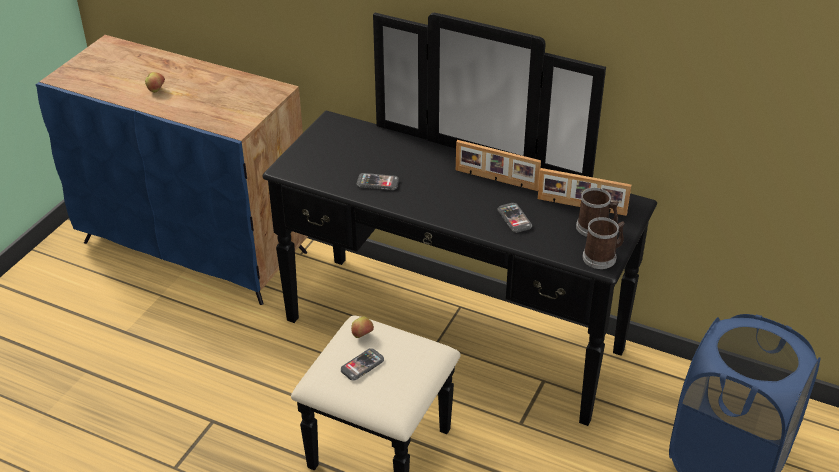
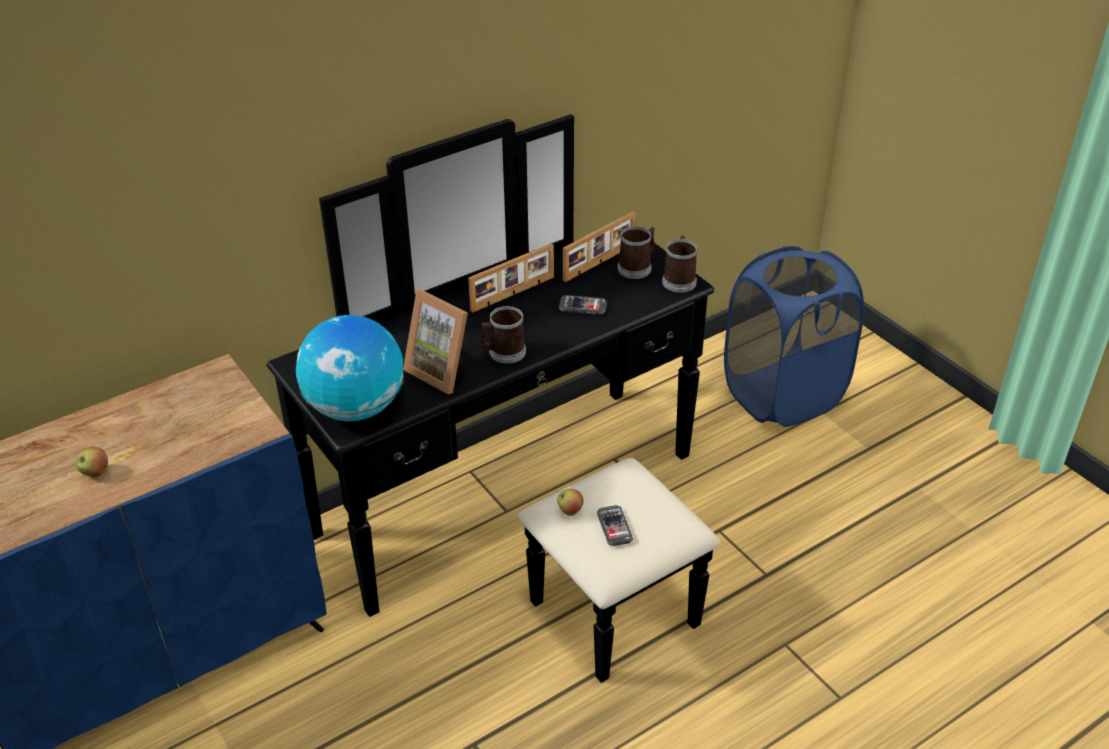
camera: 60 degrees left, 0 degrees up
(306, 163) = (355, 408): none -> globe
(377, 183) = (442, 370): phone -> picture frame
(421, 202) = (503, 353): none -> mug

